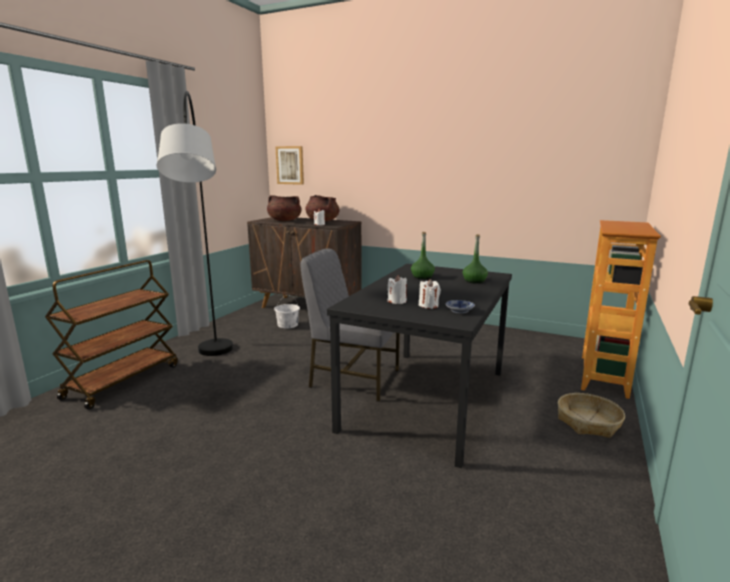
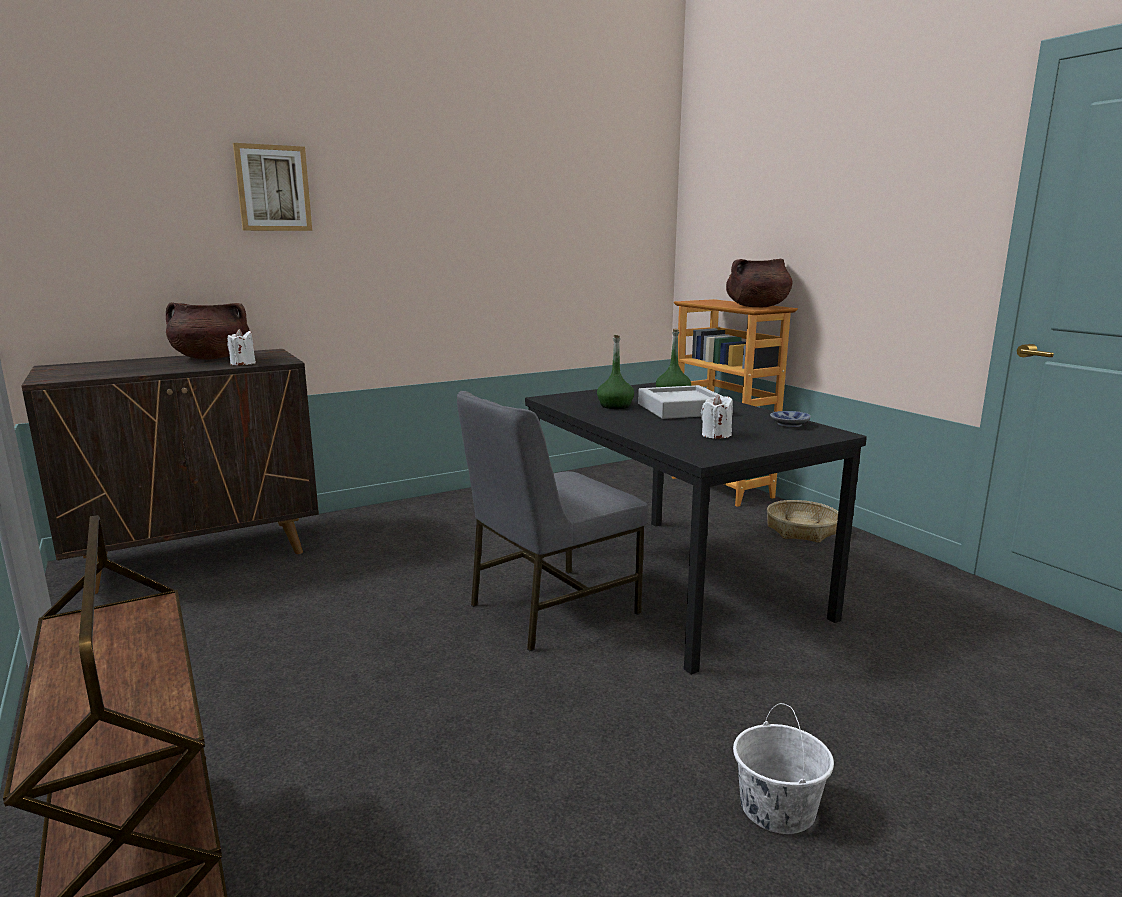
camera: 55 degrees left, 0 degrees up
(214, 376) = (344, 737): grey floor lamp -> none
(284, 220) = (118, 369): brown cooking pot -> brown cooking pot (757, 307)
(288, 325) = (244, 596): white bucket -> white bucket (777, 807)
(290, 165) = (64, 236): picture -> picture (273, 188)
(428, 306) = (753, 429): white candle -> none
(444, 287) = (681, 409): none -> grey tray

